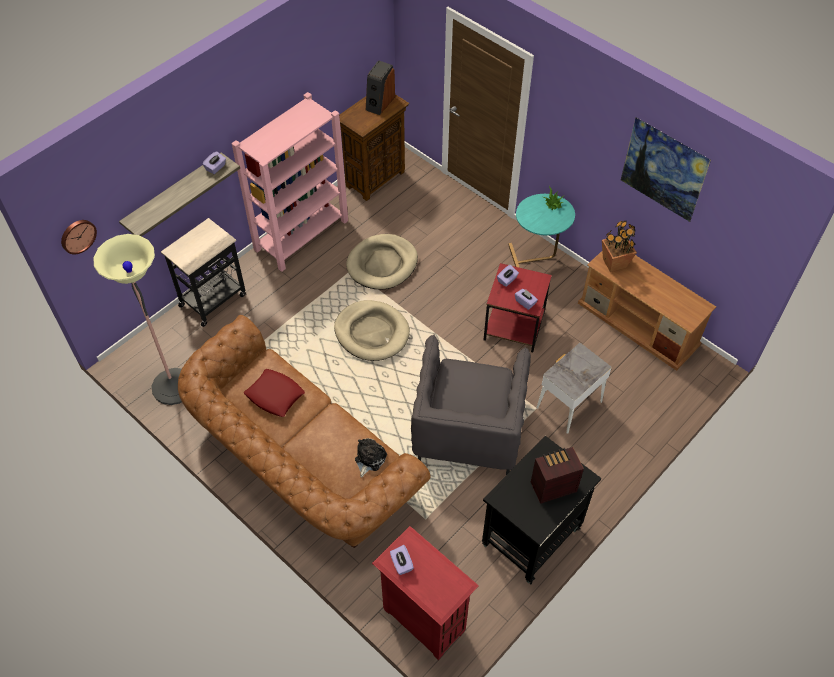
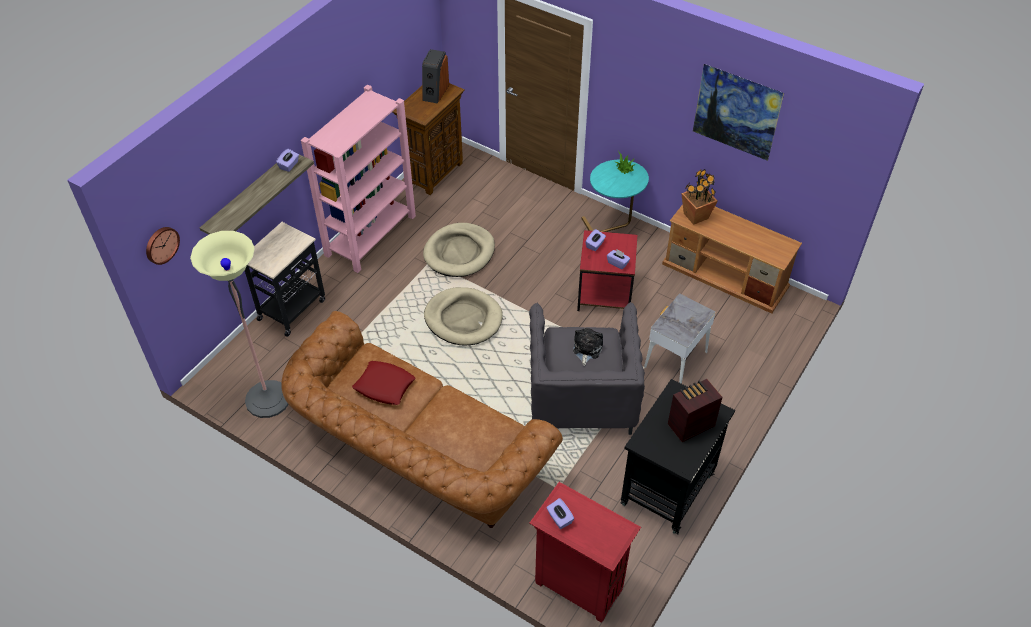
camera: 10 degrees left, 5 degrees down
(369, 459) = (495, 432): plush toy -> plush toy (586, 349)

